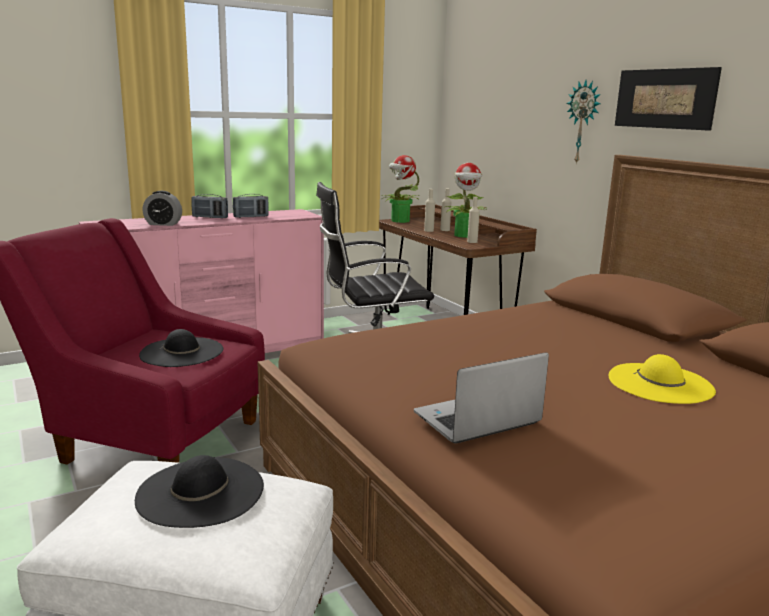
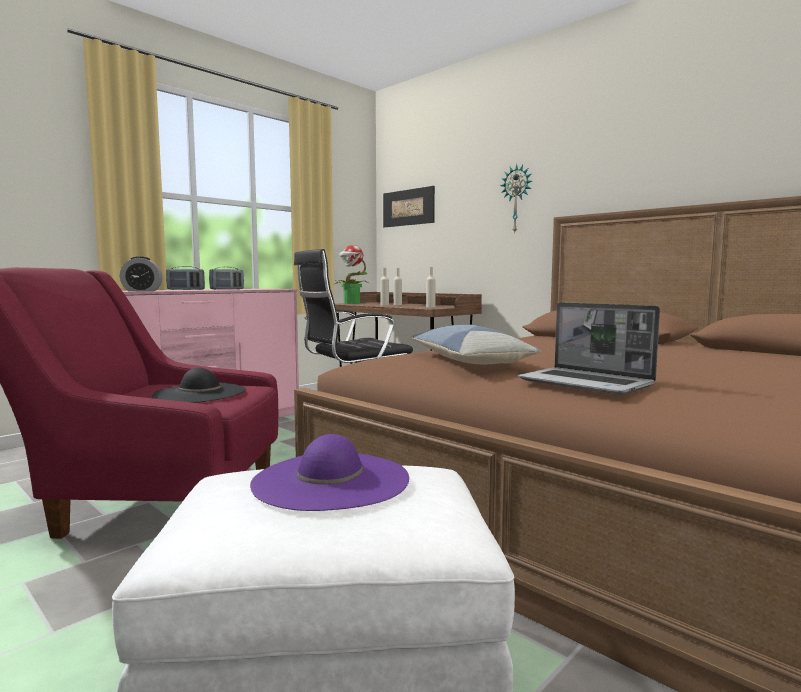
camera: 15 degrees left, 10 degrees down
(200, 492) = (331, 480): black hat -> purple hat
(414, 358) = (468, 361): none -> pillow
(464, 235) = (419, 305): potted plant -> none
(476, 420) = (587, 383): laptop -> laptop turned 90 degrees counterclockwise
(660, 383) = (693, 358): yellow hat -> none
(664, 98) = (590, 168): picture -> picture (408, 207)

